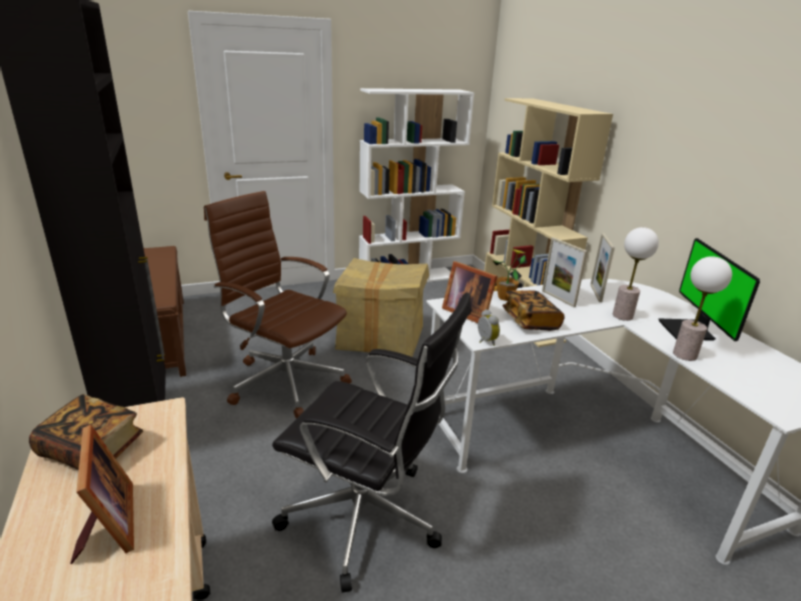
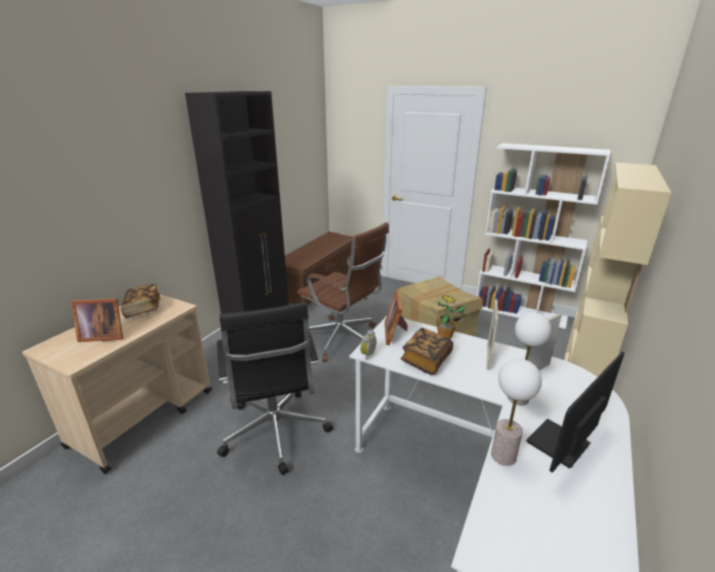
camera: 50 degrees right, 0 degrees up
(107, 526) = (102, 336): picture frame -> picture frame turned 60 degrees clockwise
(285, 381) = (343, 340): brown office chair -> brown office chair turned 135 degrees clockwise

